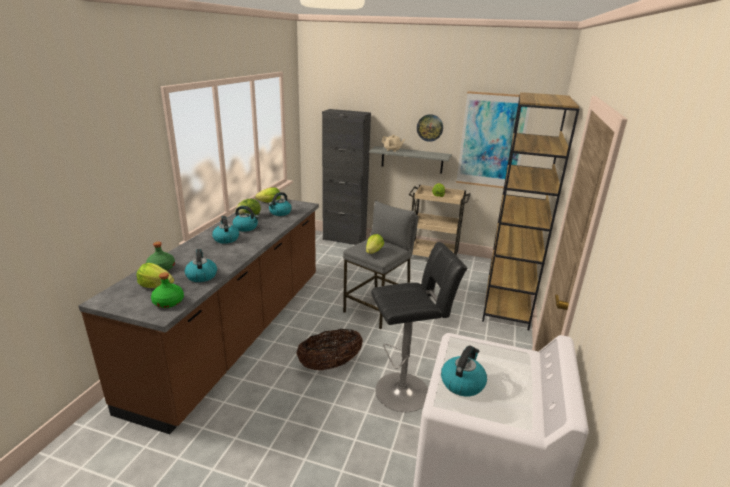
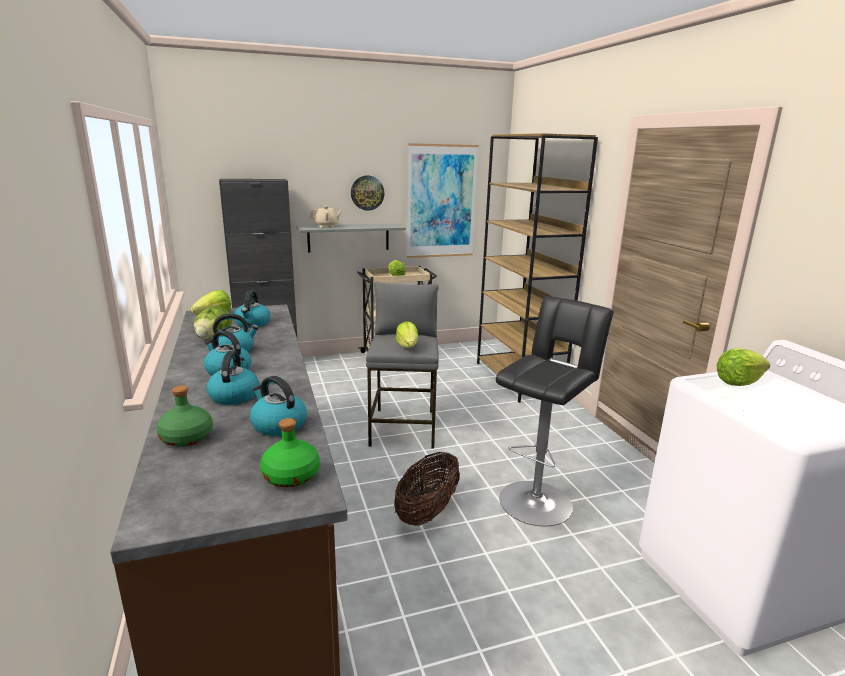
camera: 35 degrees left, 5 degrees down
(156, 286) = (224, 463): lettuce -> lettuce (738, 382)
(462, 383) = (773, 411): kettle -> kettle (234, 395)

